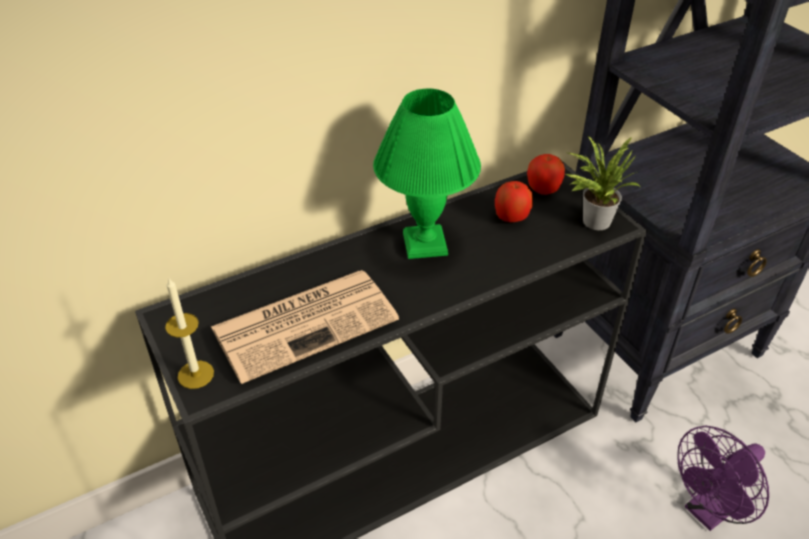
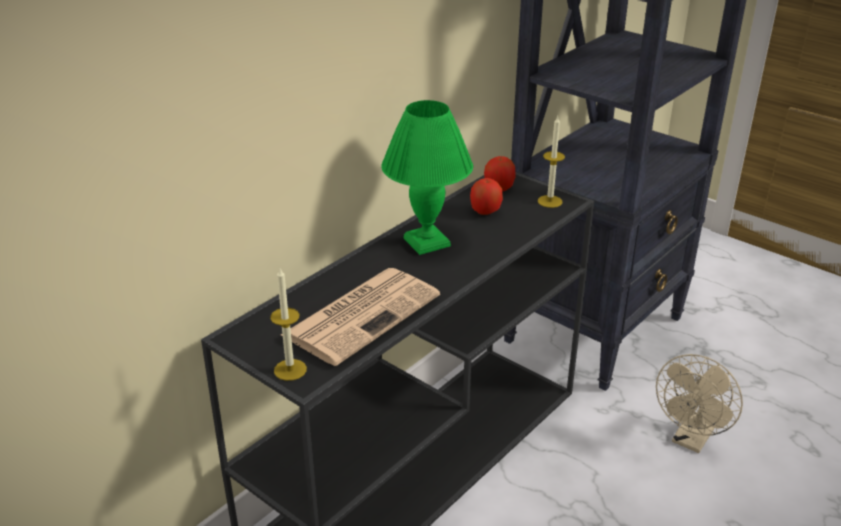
camera: 20 degrees left, 10 degrees down
(592, 220) = (550, 201): potted plant -> candle
(709, 511) = (691, 440): purple fan -> beige fan

